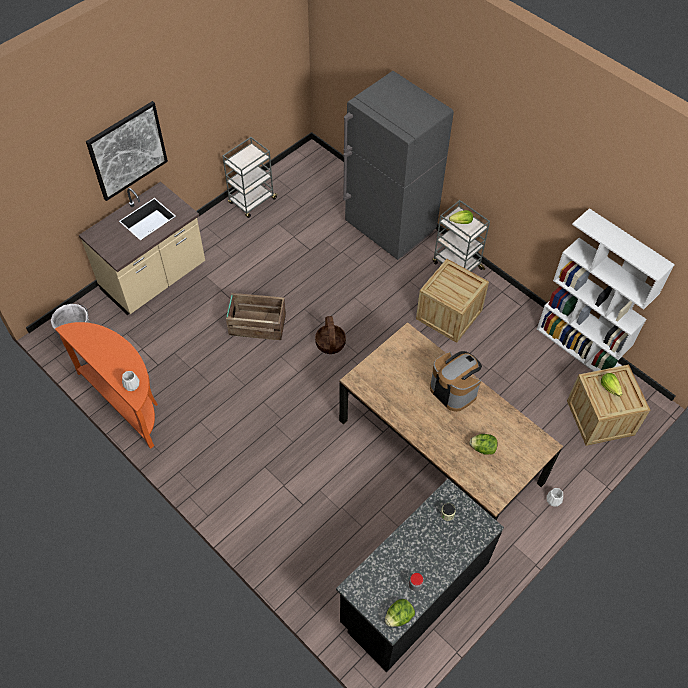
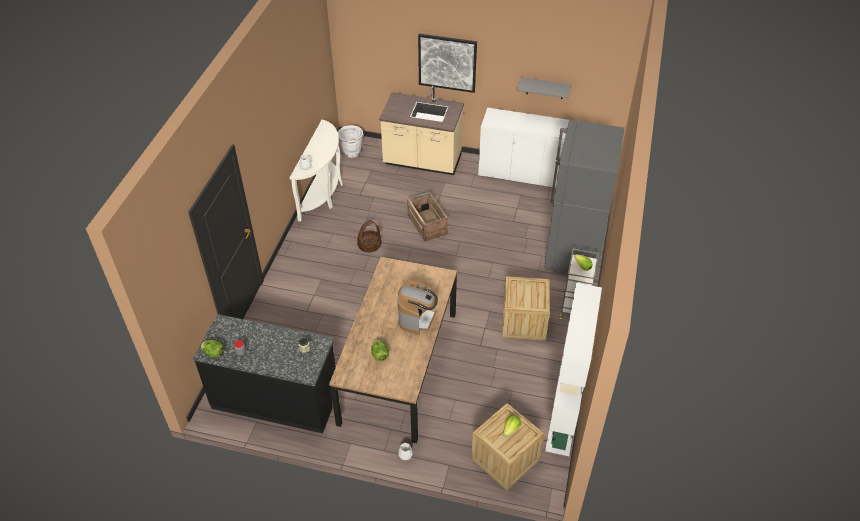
camera: 60 degrees right, 10 degrees down
(126, 400) = (324, 194): orange console table -> white console table
(232, 100) = (545, 88): none -> grey shelf
(252, 201) = (527, 174): grey cart -> white cabinet
(330, 343) = (442, 267): basket -> basket (369, 245)

